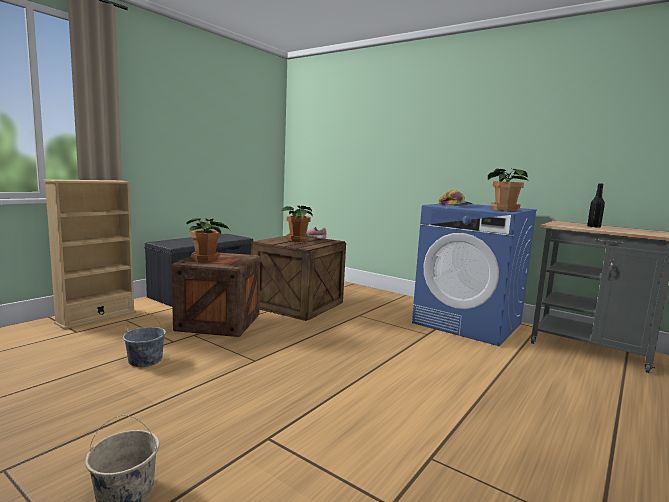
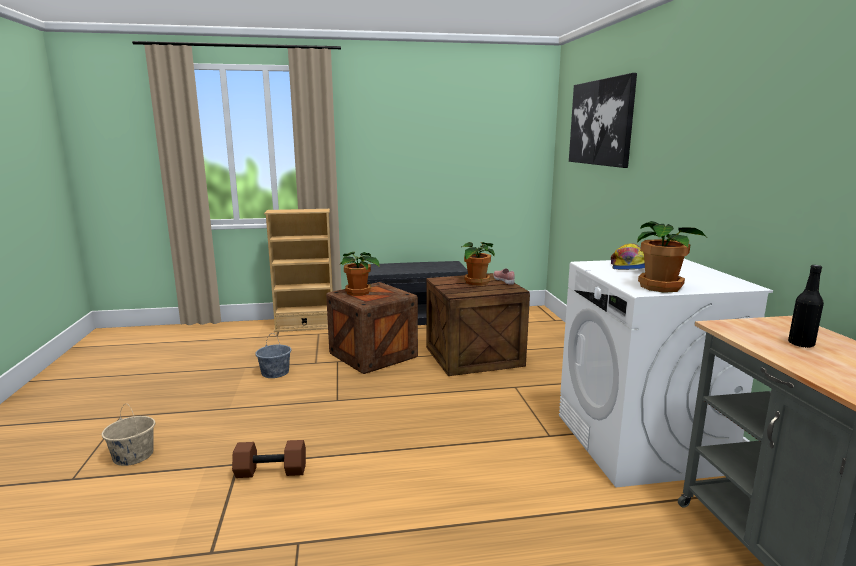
camera: 45 degrees right, 5 degrees up
(310, 429) = (270, 472): none -> brown dumbbell
(350, 118) = (600, 122): none -> picture
(468, 323) = (640, 443): blue washing machine -> white washing machine

